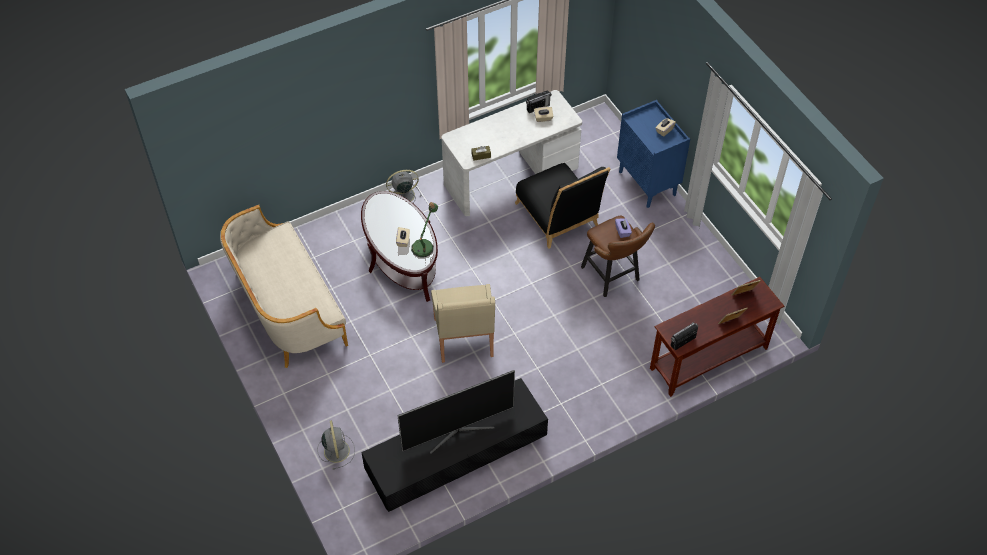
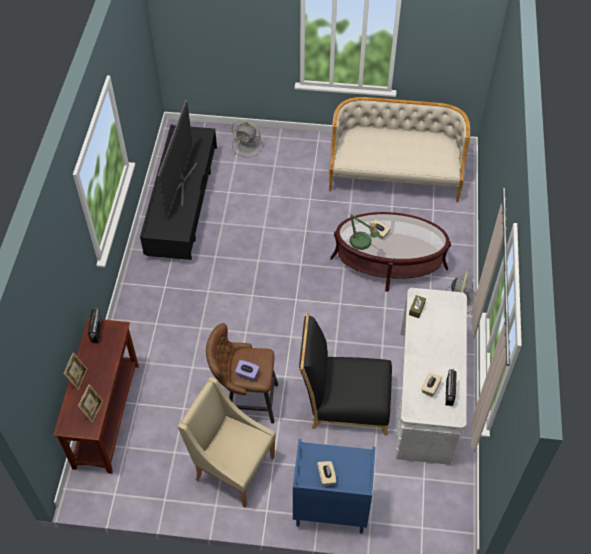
camera: 125 degrees right, 0 degrees up
(465, 339) = (274, 261): beige armchair -> beige armchair (232, 468)

